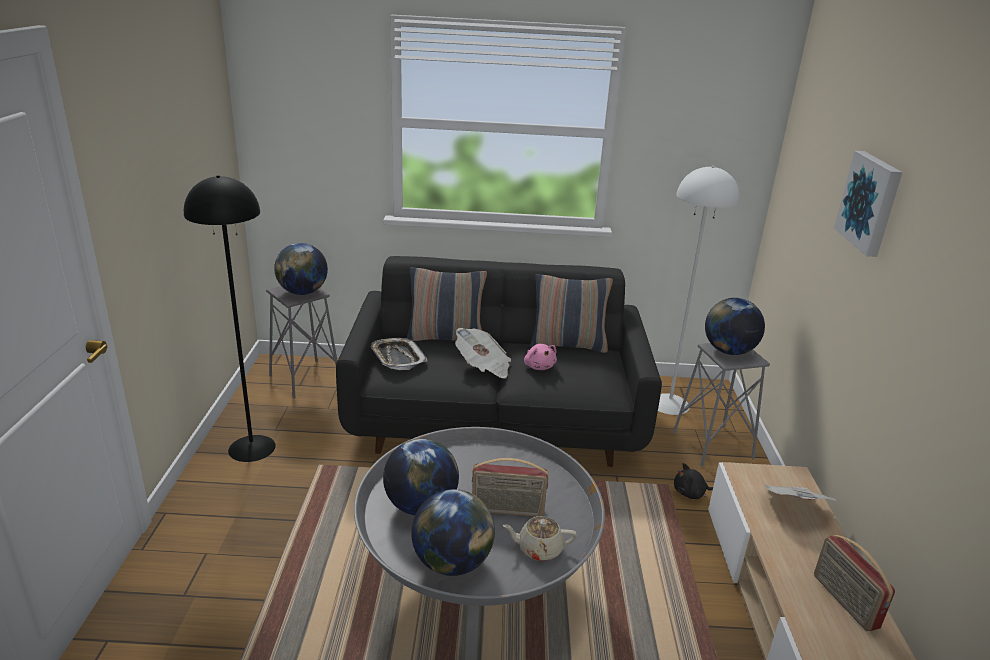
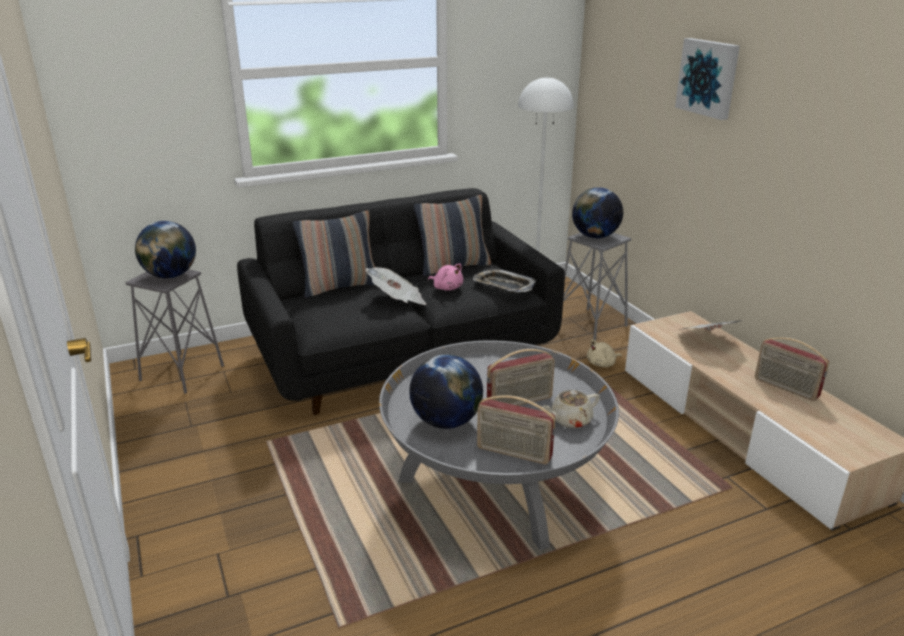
camera: 25 degrees left, 0 degrees up
(252, 447) = (181, 448): black floor lamp -> none
(397, 358) = (312, 313): tray -> tray (503, 286)
(452, 563) = (513, 453): globe -> radio
(691, 493) = (602, 364): black plush toy -> beige plush toy

